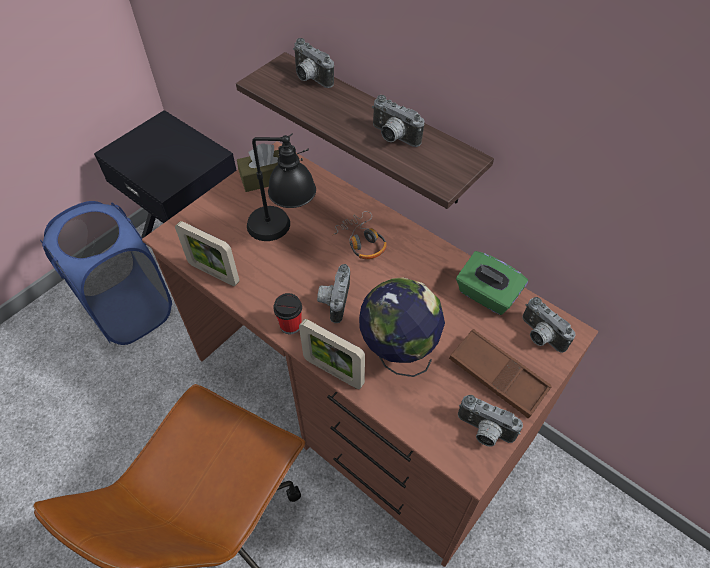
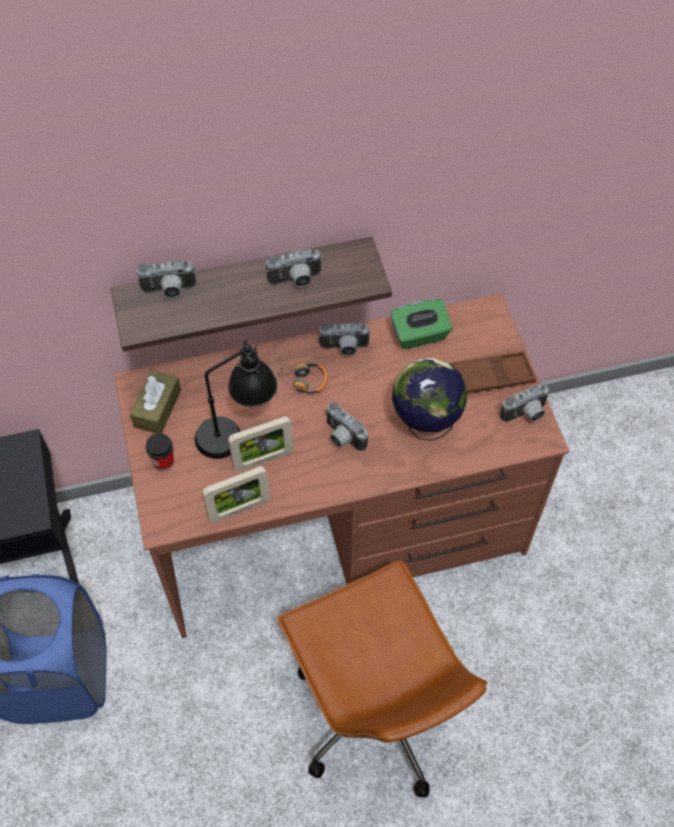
camera: 55 degrees left, 5 degrees up
(290, 325) = (342, 481): cup -> cup (163, 462)
(333, 372) = (408, 477): picture frame -> picture frame (263, 459)
(539, 336) = (479, 329): camera -> camera (344, 348)

